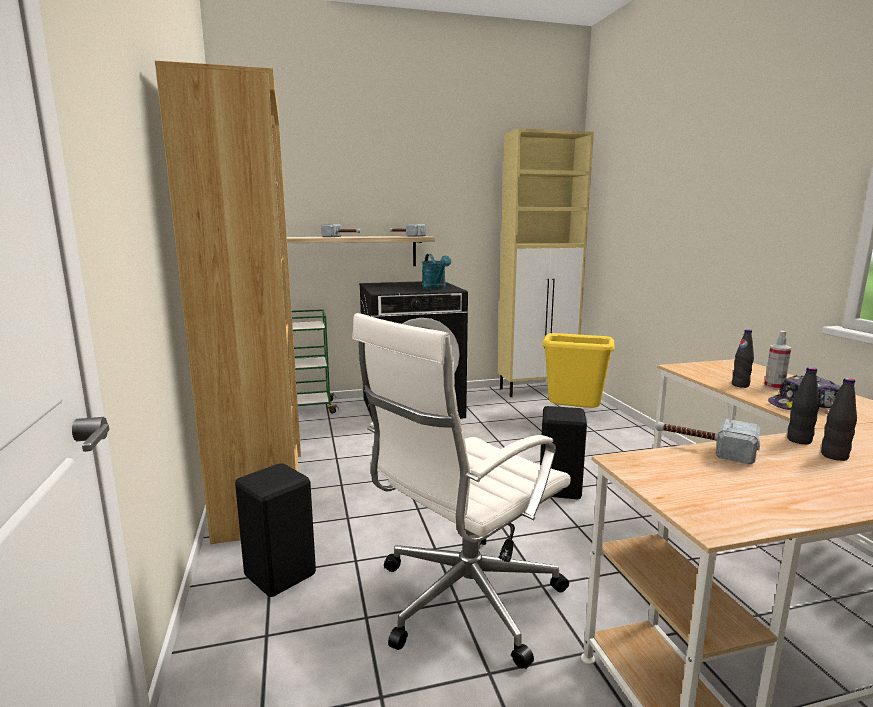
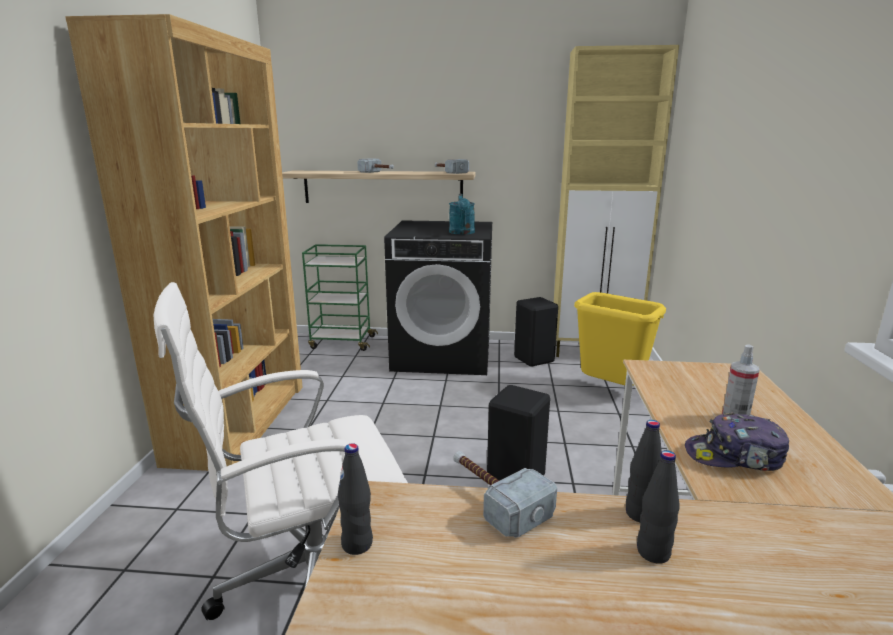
camera: 20 degrees right, 5 degrees up
(282, 575) = (184, 513): black stool -> black stool (535, 359)
(740, 385) = (689, 408): black bottle -> black bottle (357, 544)

